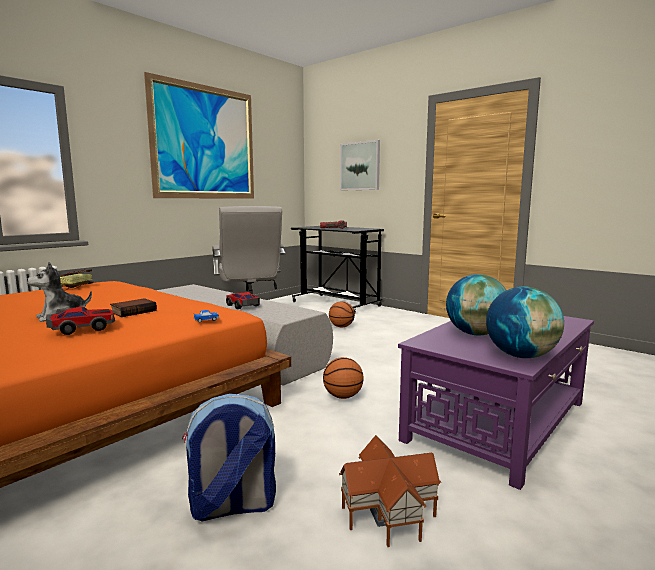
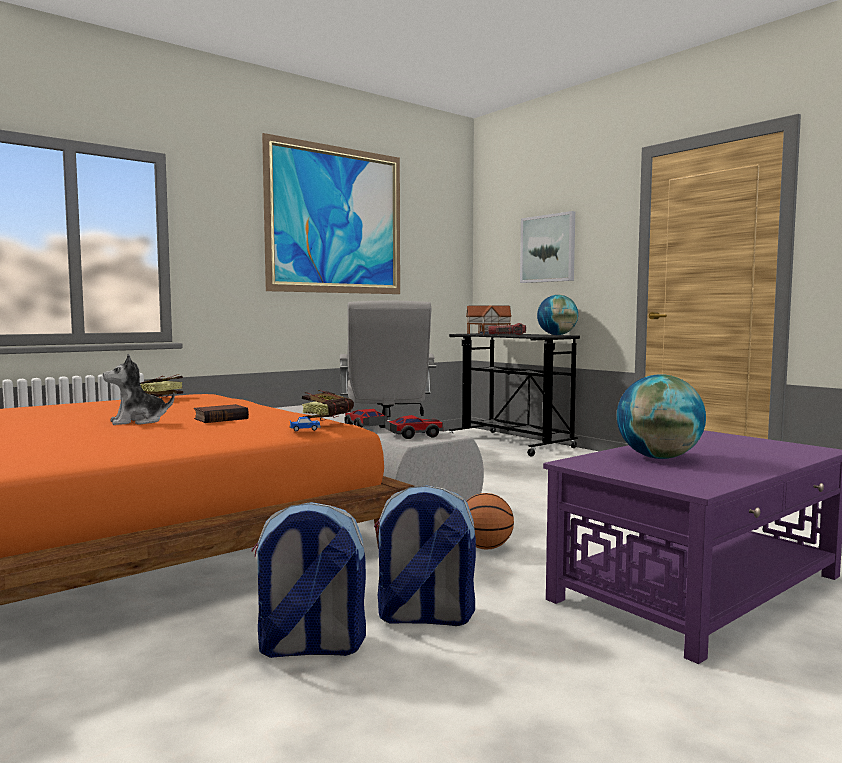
camera: 10 degrees right, 5 degrees down
(82, 328) = (158, 431): toy car -> toy car (414, 435)
(224, 310) = (330, 421): none -> book
(314, 466) = (424, 617): none -> backpack
(341, 327) = (509, 470): basketball -> none
(389, 511) = (506, 669): toy house -> toy house (489, 333)
(521, 356) = (706, 480): globe -> globe (557, 335)

